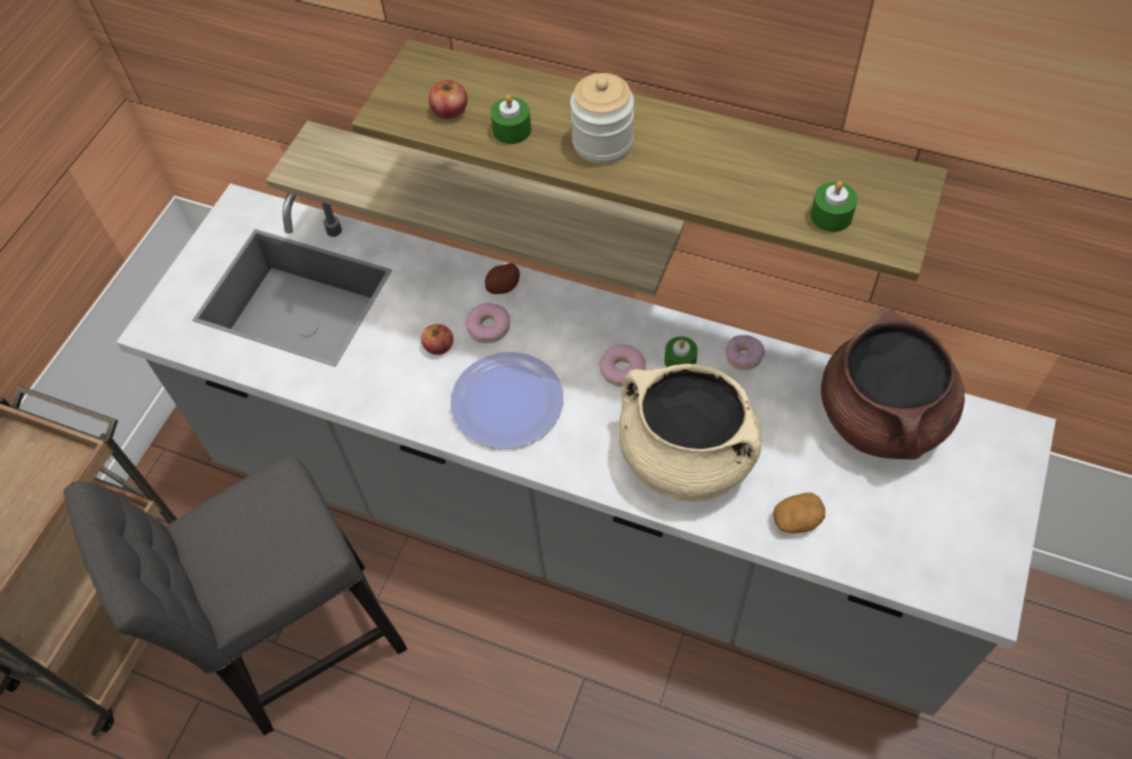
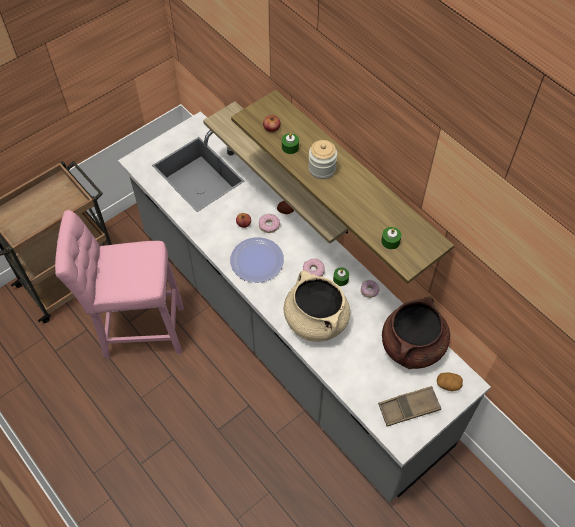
camera: 25 degrees right, 0 degrees up
(302, 648) = (139, 330): grey stool -> pink stool
(797, 520) = (344, 369): potato -> potato (448, 384)
(953, 530) = (408, 408): none -> brown tray

